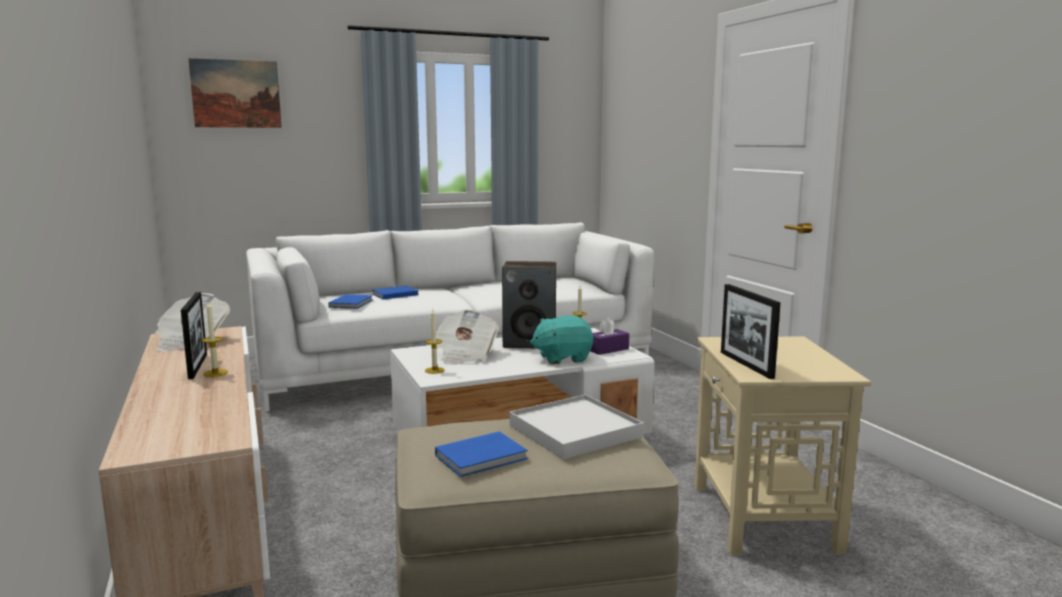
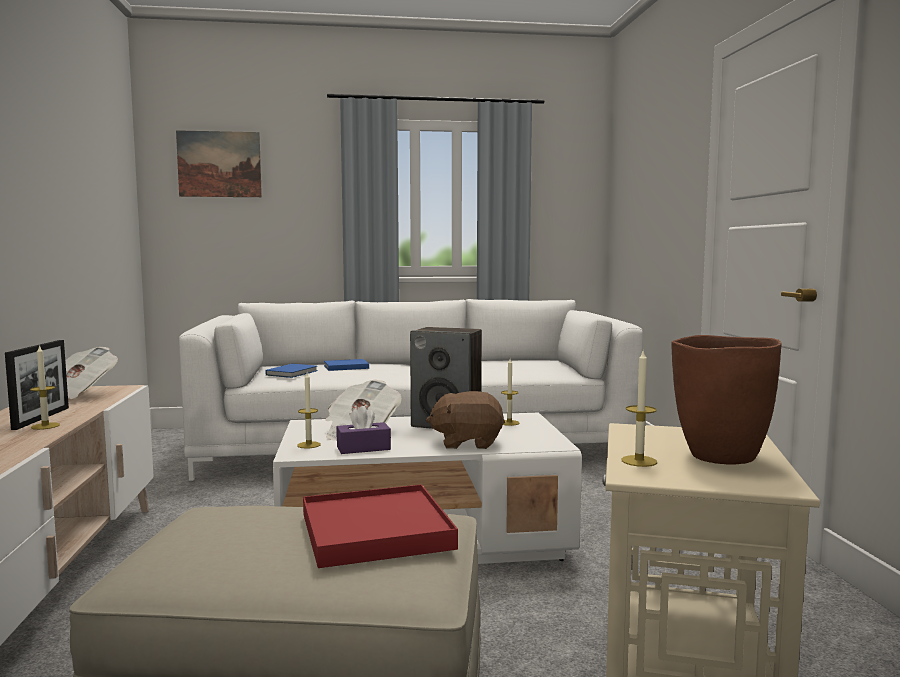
camera: 15 degrees right, 5 degrees down
(483, 457) = (223, 553): blue book -> none
(562, 358) = (467, 443): turquoise plush toy -> brown plush toy
(575, 431) = (376, 531): white tray -> red tray
(607, 349) = (532, 437): purple tissue box -> purple tissue box (363, 448)
(746, 364) = (639, 461): picture frame -> candle
(792, 357) = (719, 456): none -> brown vase

